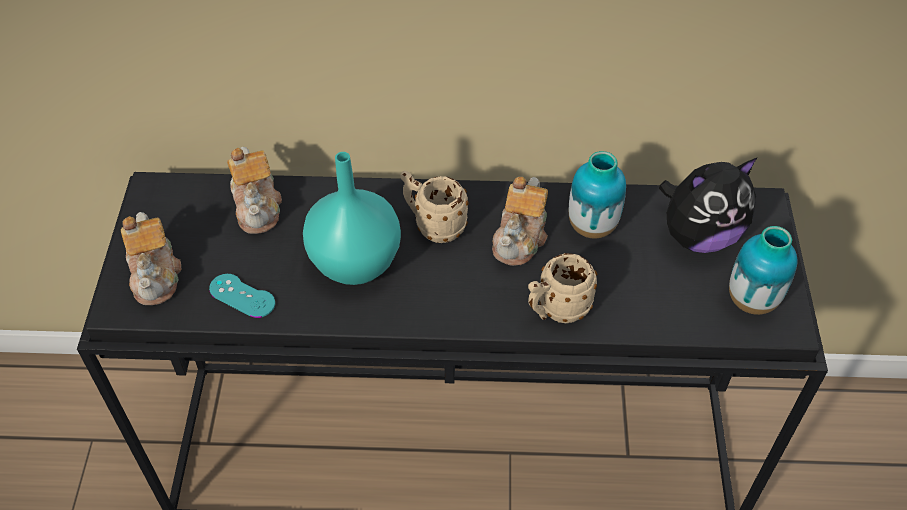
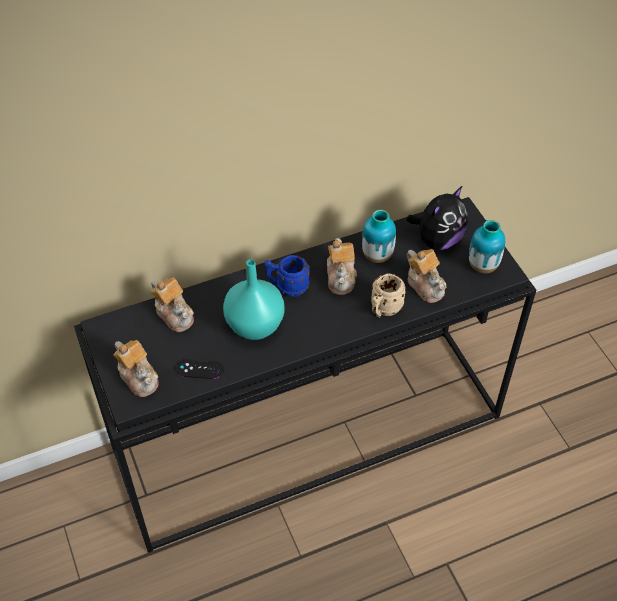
camera: 25 degrees left, 0 degrees up
(242, 296) = (200, 369): turquoise game controller -> black game controller
(433, 225) = (287, 287): beige mug -> blue mug
(643, 297) = (425, 285): none -> teapot

